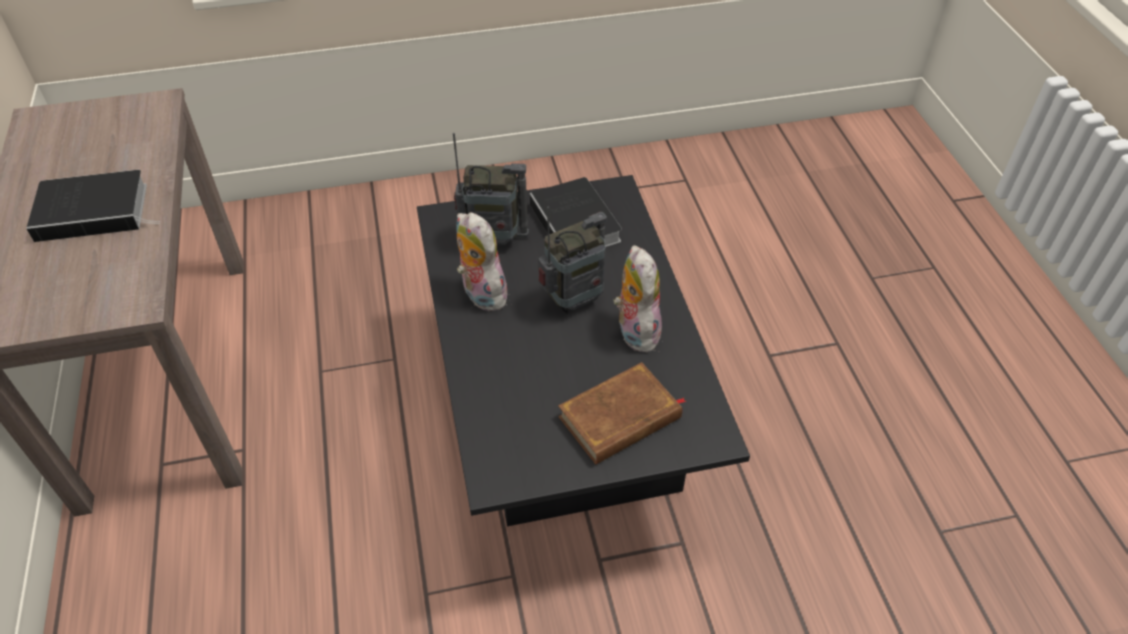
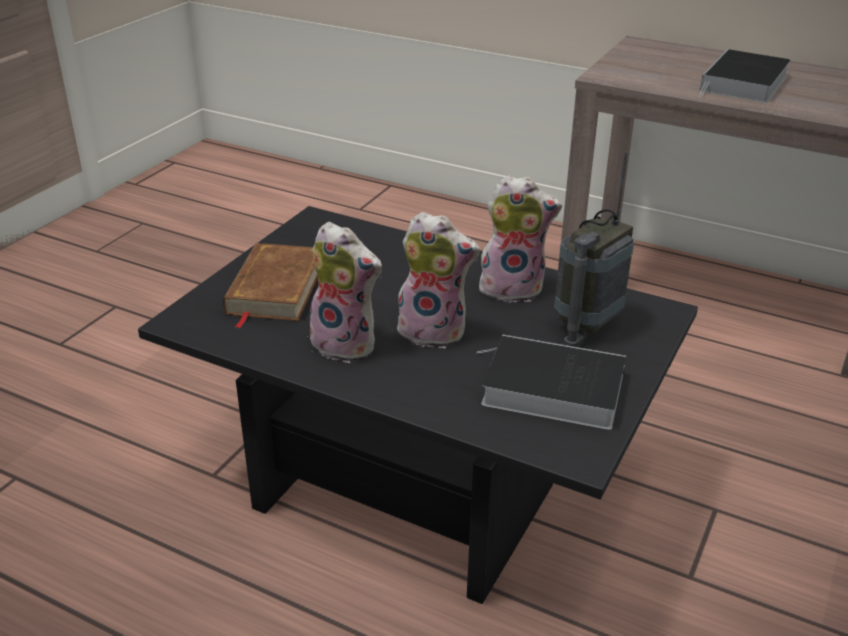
camera: 130 degrees right, 15 degrees down
(574, 300) = (434, 331): radio -> plush toy

